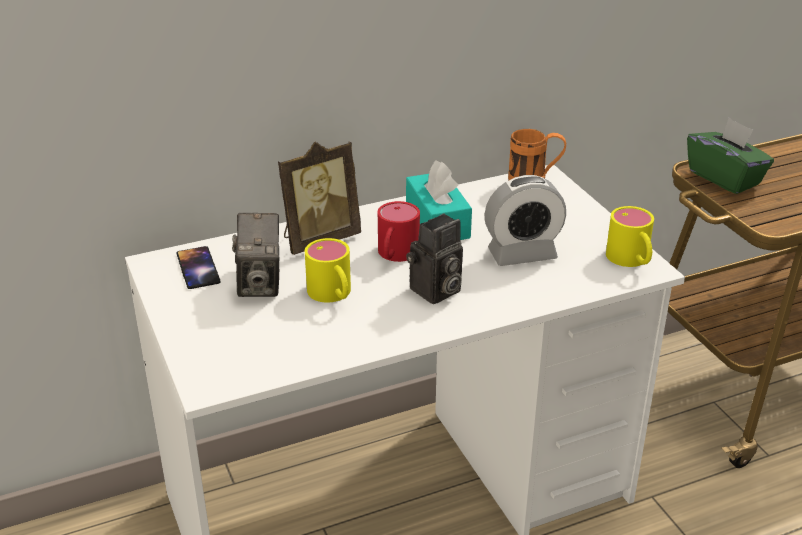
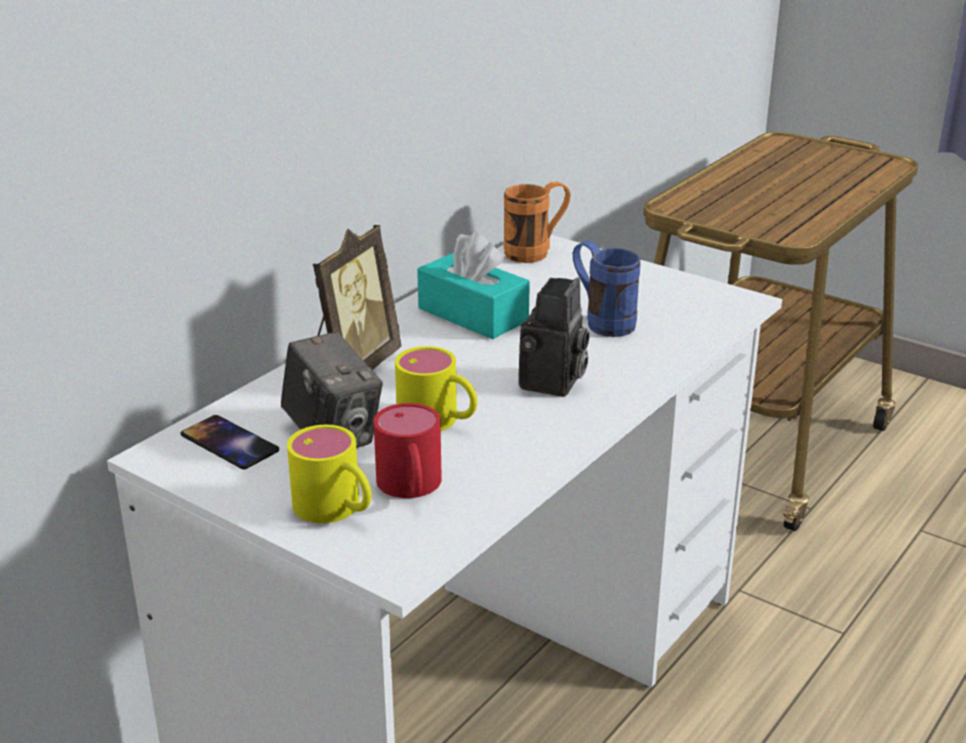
camera: 30 degrees left, 5 degrees down
(395, 255) = (464, 360): red mug -> red mug (411, 488)
(522, 254) = (602, 322): alarm clock -> blue mug
(631, 260) = (717, 298): yellow mug -> yellow mug (336, 510)
(725, 178) = (706, 206): green tissue box -> none

